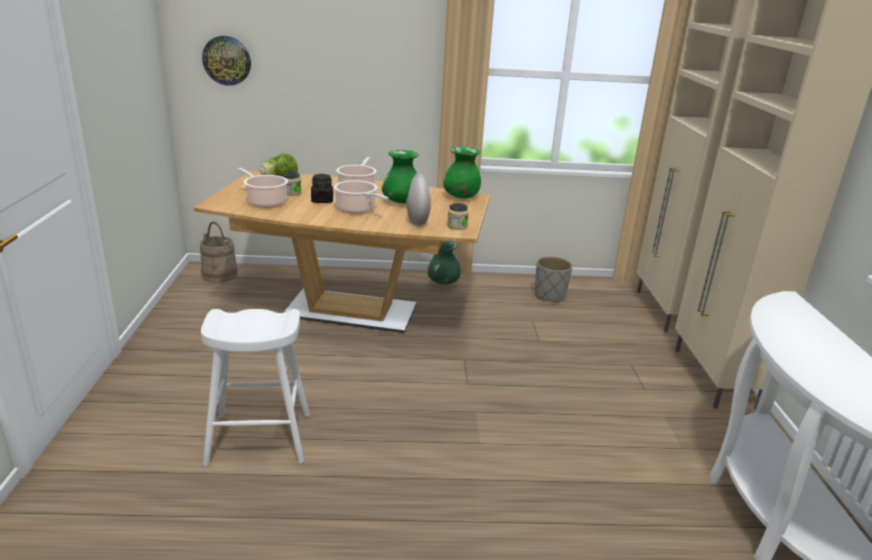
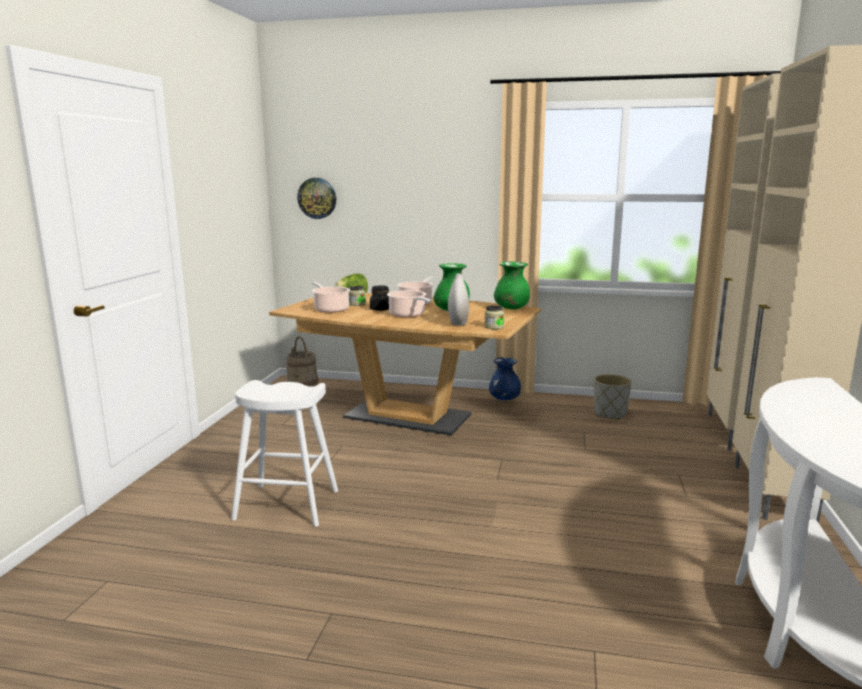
camera: 15 degrees right, 10 degrees down
(443, 282) = (504, 399): green vase -> blue vase

